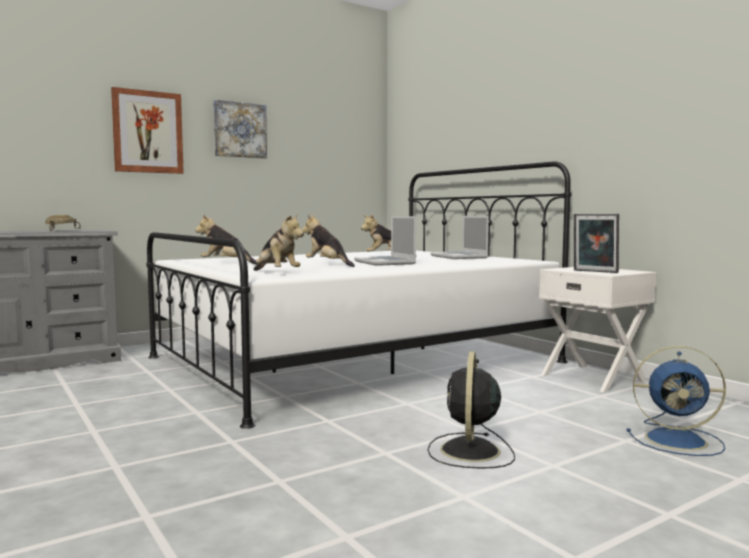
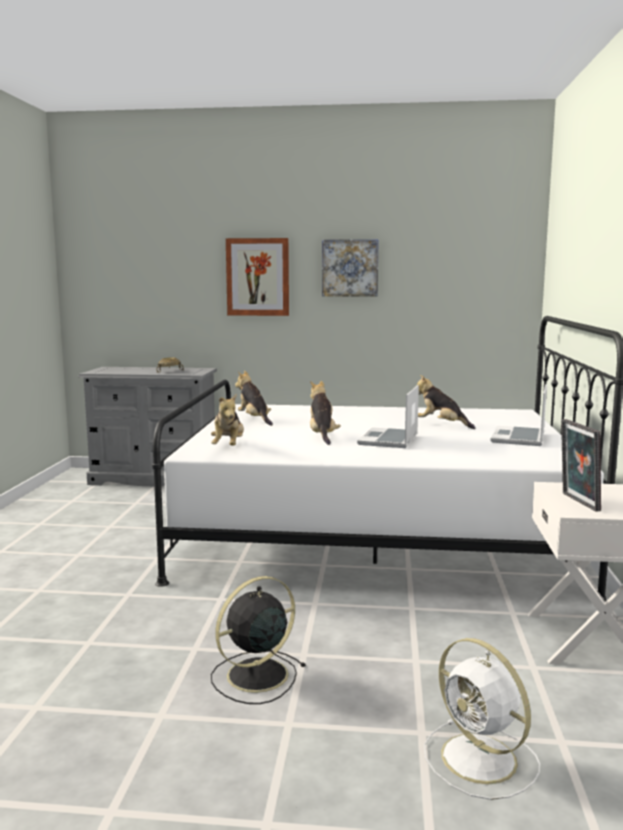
camera: 40 degrees right, 5 degrees up
(678, 440) = (481, 760): blue fan -> white fan

